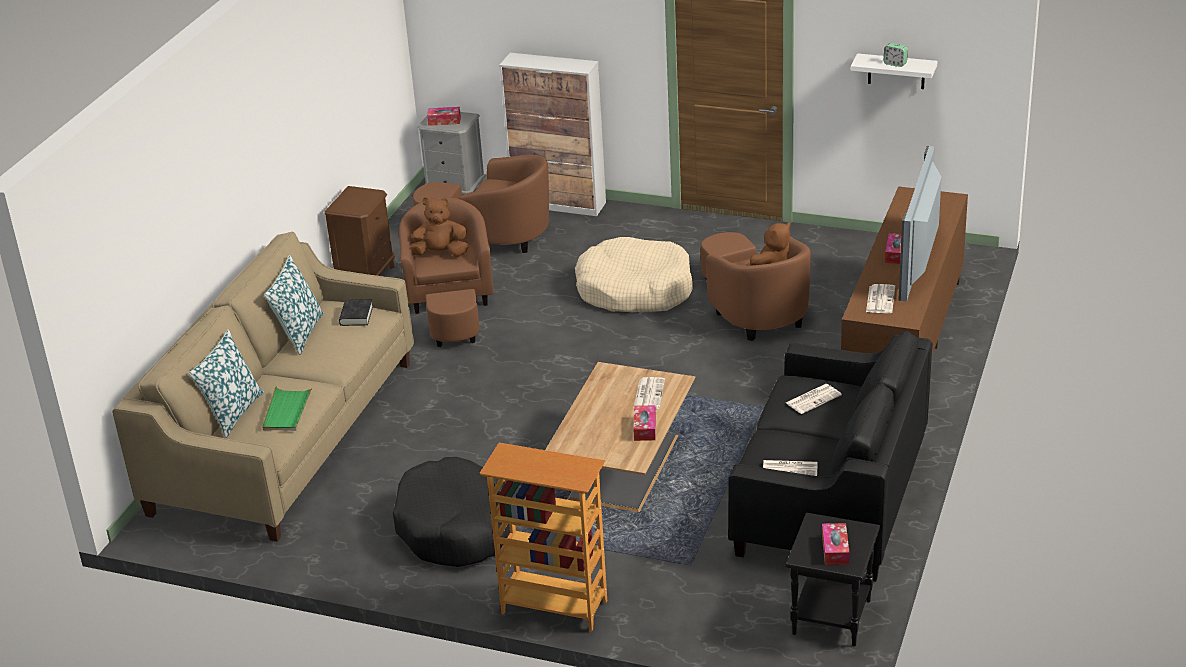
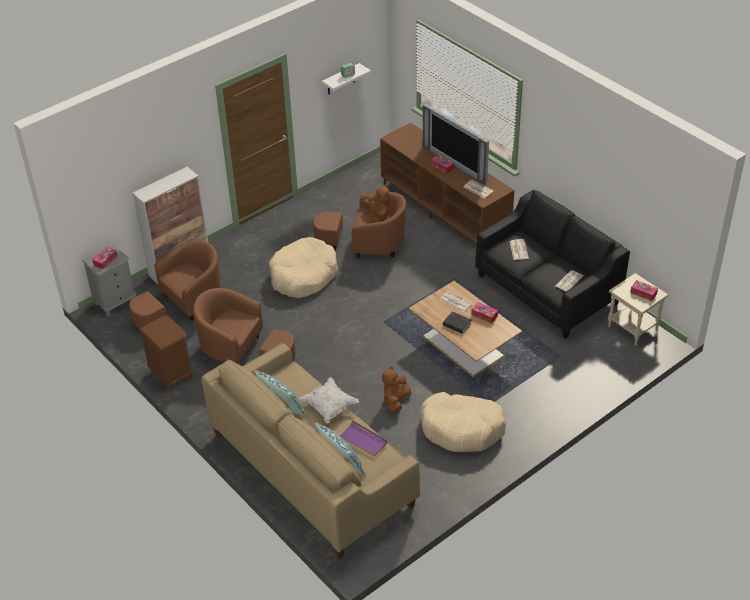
camera: 60 degrees left, 10 degrees up
(287, 411) = (363, 440): green tray -> purple tray
(332, 366) = (329, 407): none -> white pillow
(356, 315) = (287, 378): black book -> black book (457, 324)
(440, 253) = (228, 325): brown plush toy -> brown plush toy (396, 401)
(455, 528) = (462, 429): black dog bed -> beige dog bed
(553, 608) = (557, 417): bookcase -> none
(832, 618) = (633, 328): black side table -> beige side table

